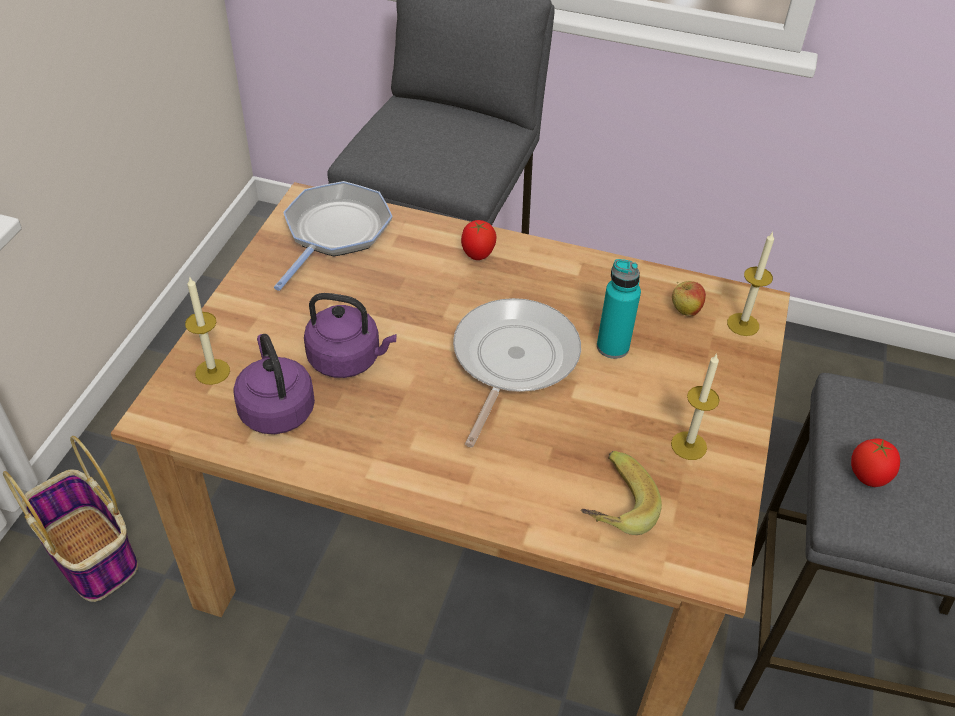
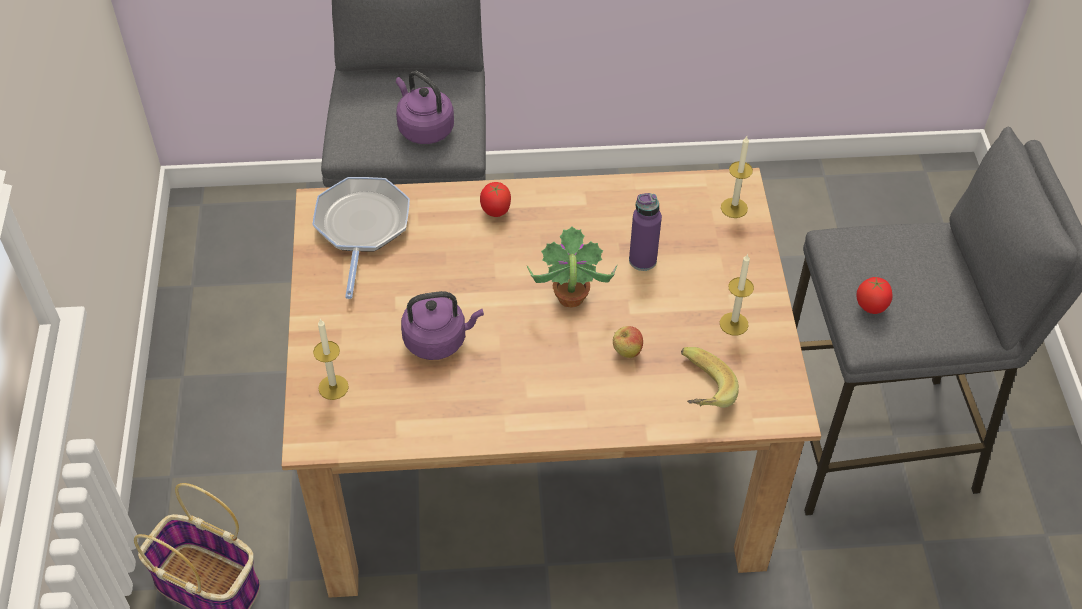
camera: 20 degrees left, 5 degrees up
(276, 408) = (404, 400): purple kettle -> purple kettle (424, 128)
(512, 360) = (569, 298): frying pan -> potted plant
(612, 347) = (642, 260): turquoise bottle -> purple bottle
(685, 311) = (685, 210): apple -> apple (626, 352)

